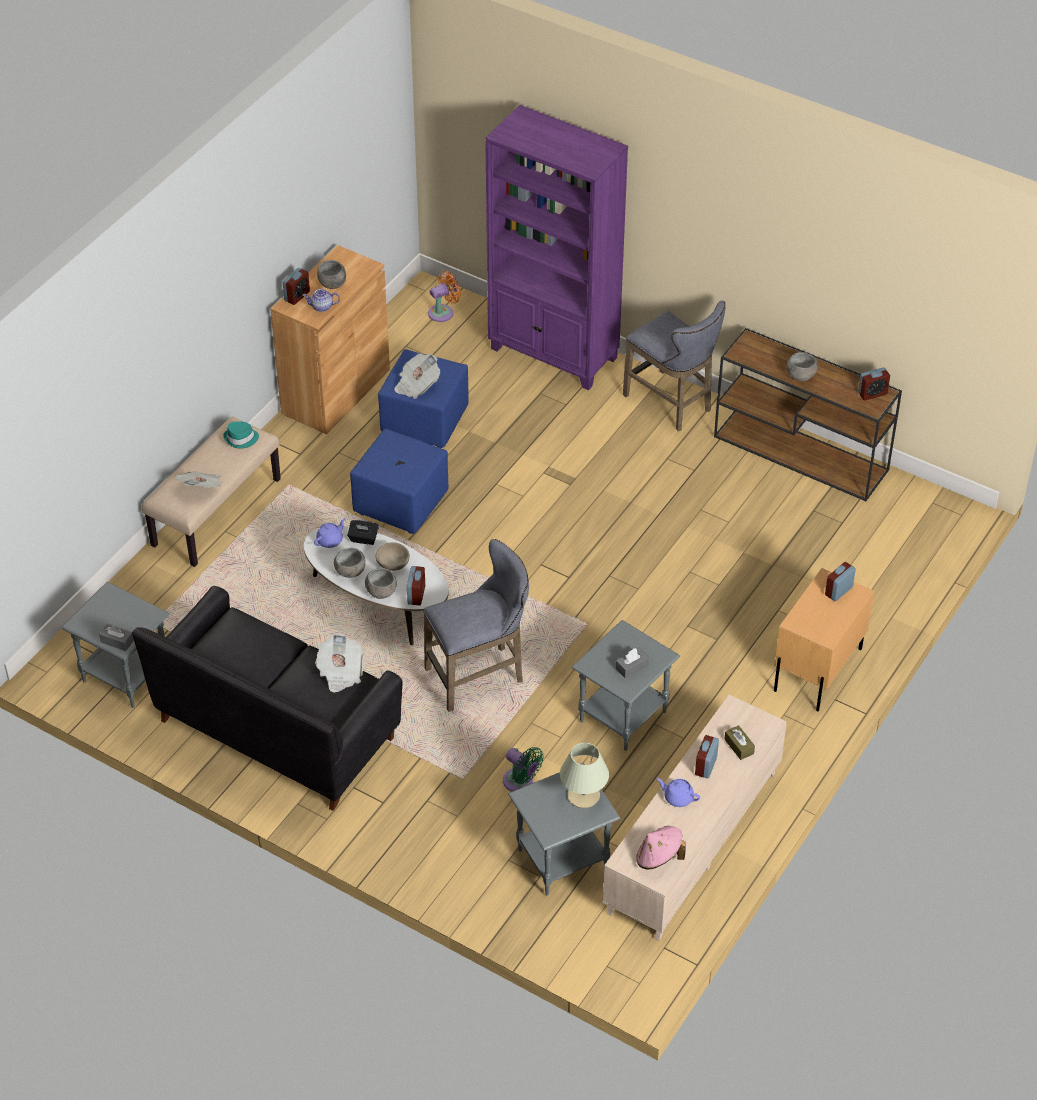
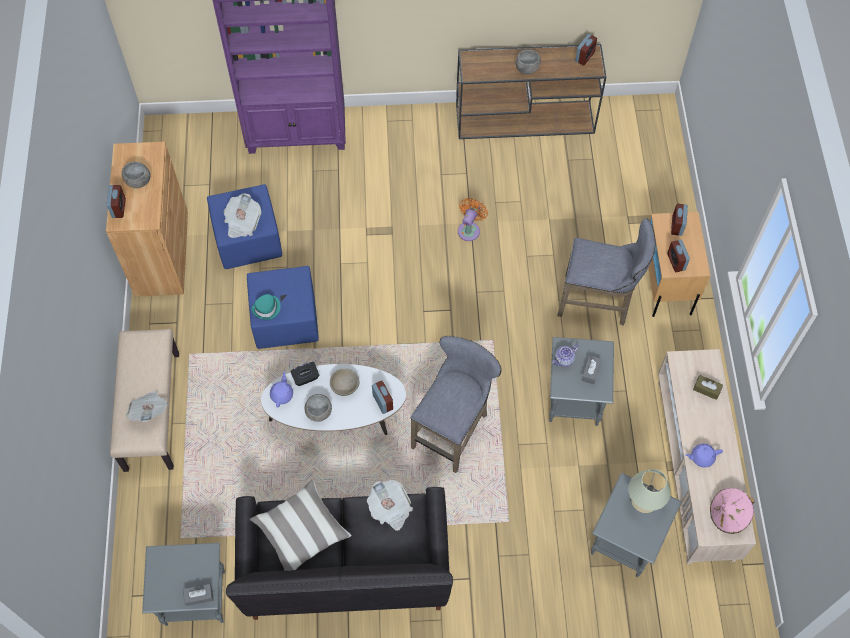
camera: 35 degrees left, 15 degrees up
(241, 439) = (145, 348): turquoise hat -> turquoise hat (267, 308)
(247, 646) = (301, 531): none -> pillow
(321, 307) = (146, 207): teapot -> teapot (564, 360)
(381, 592) = (355, 416): grey bowl -> none
(443, 312) = (189, 142): orange fan -> orange fan (469, 229)
(520, 782) = (549, 498): green fan -> none
(672, 404) = (410, 129): grey stool -> grey stool (598, 302)
(706, 766) = (698, 419): alarm clock -> alarm clock (676, 262)

